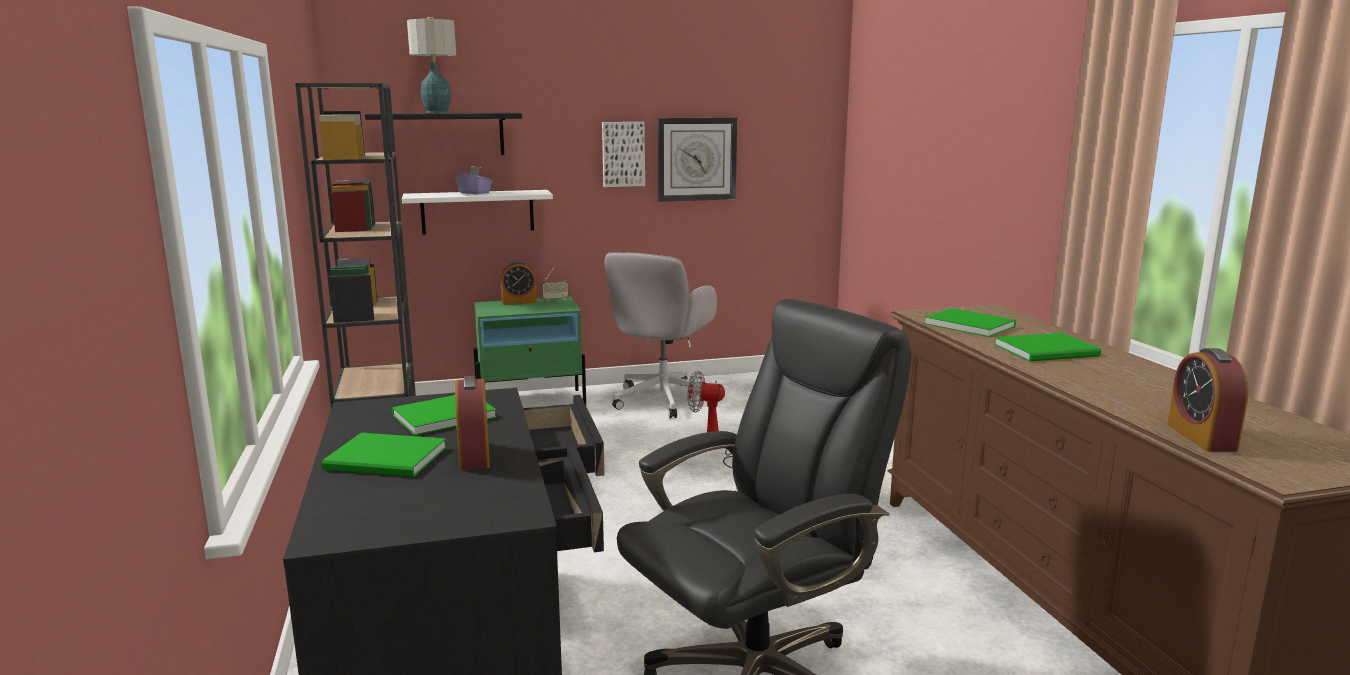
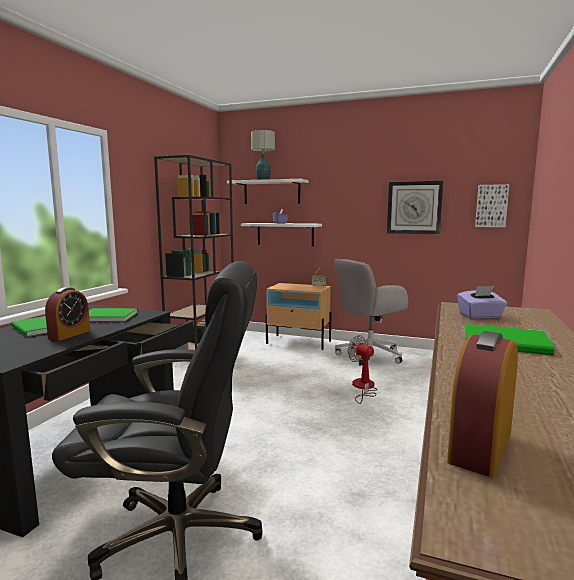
camera: 35 degrees right, 5 degrees down
(445, 134) = (272, 192): black shelf -> white shelf
(519, 302) = (299, 285): alarm clock -> none
(531, 402) = (299, 342): green nightstand -> beige nightstand
(623, 154) = (367, 204): picture -> picture (491, 206)
(968, 324) = (480, 316): green book -> purple tissue box

